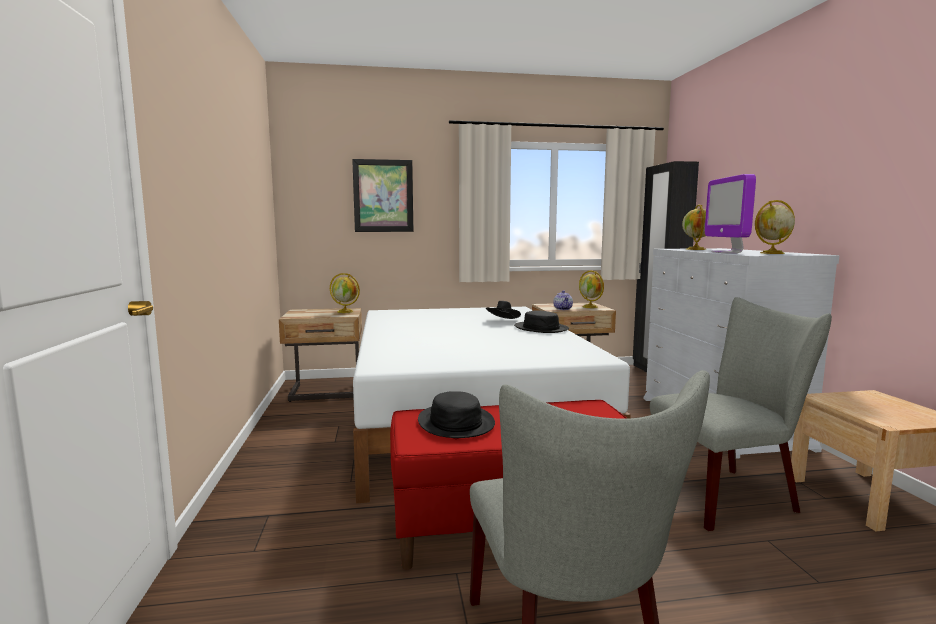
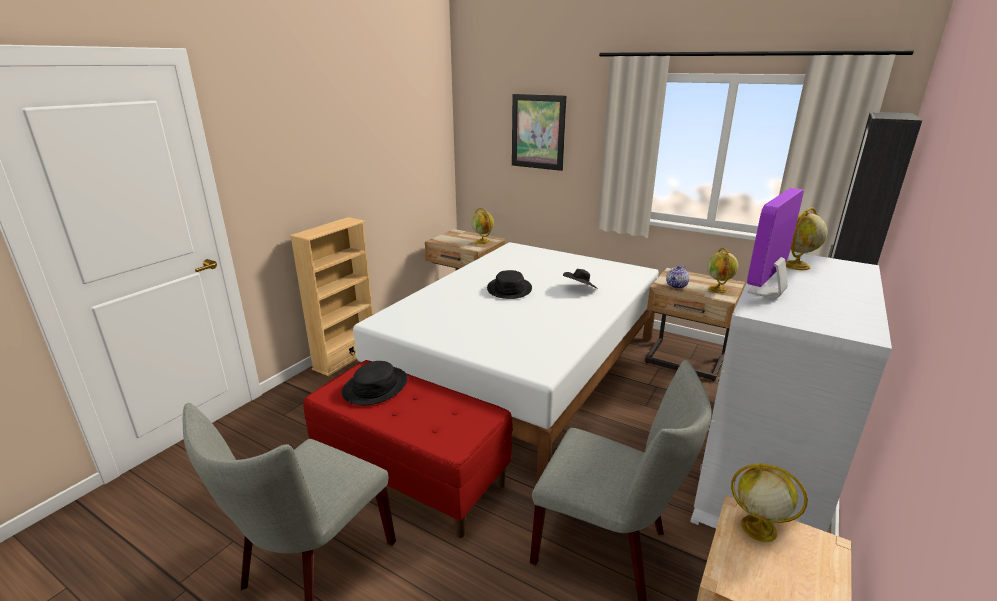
camera: 40 degrees right, 15 degrees up
(250, 470) = (346, 357): none -> beige bookcase
(541, 328) = (588, 311): black hat -> black hat (509, 289)
(771, 253) = (814, 312): globe -> globe (757, 528)

